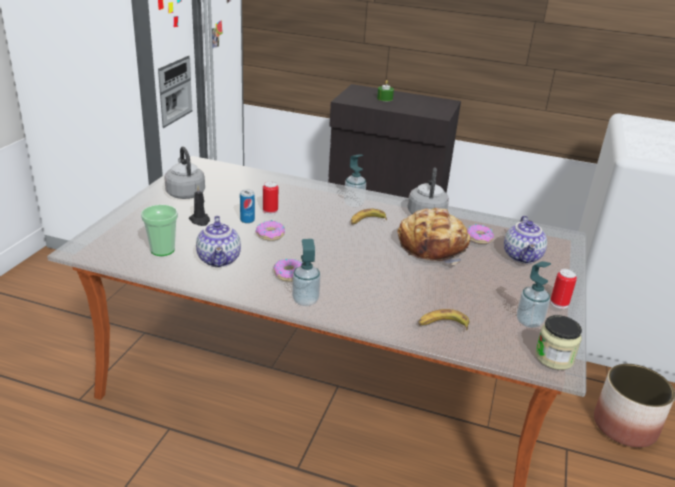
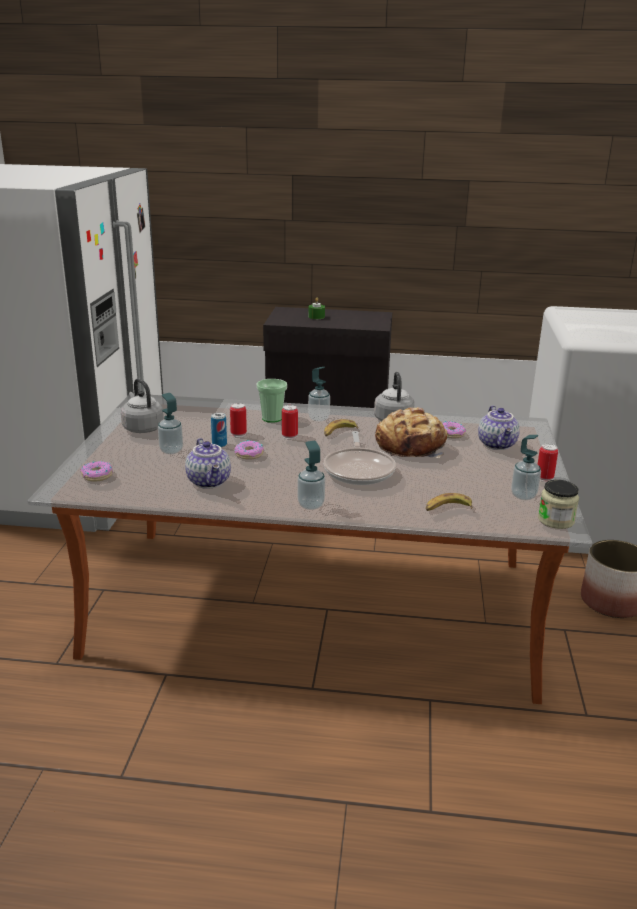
camera: 10 degrees left, 5 degrees down
(162, 250) = (146, 480): cup -> cup (272, 418)
(200, 220) = (171, 450): black candle -> soap dispenser
(289, 274) = (284, 485): donut -> donut (97, 476)
(317, 219) = (289, 436): none -> can
(370, 266) = (359, 470): none -> frying pan

